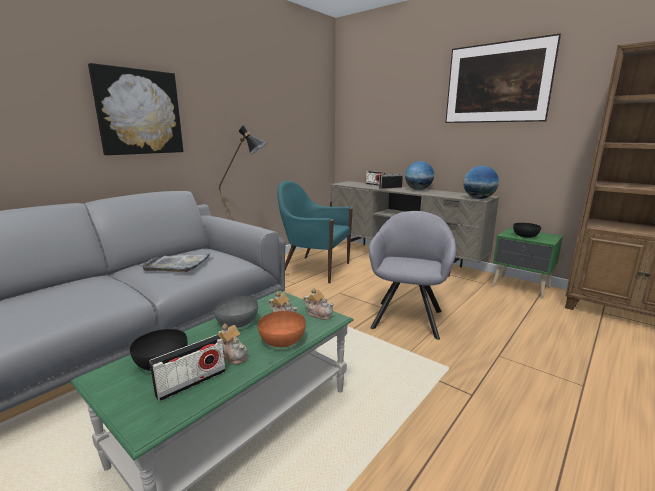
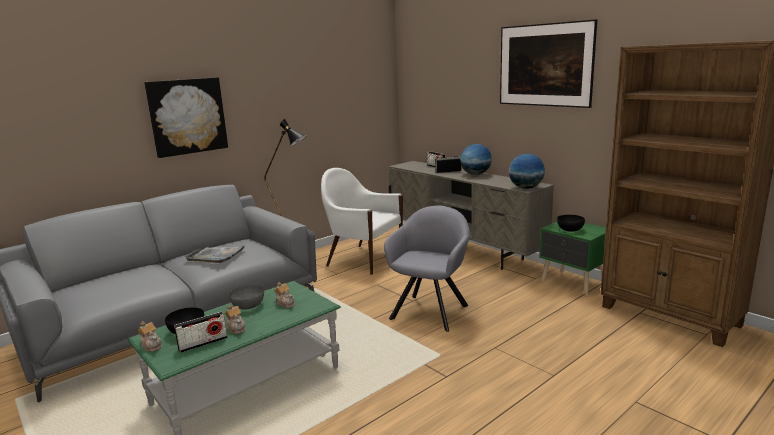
camera: 10 degrees right, 0 degrees up
(283, 341) = (276, 320): orange bowl -> none
(314, 269) = (363, 259): turquoise armchair -> white armchair
(319, 314) = (314, 301): teapot -> teapot (151, 345)

